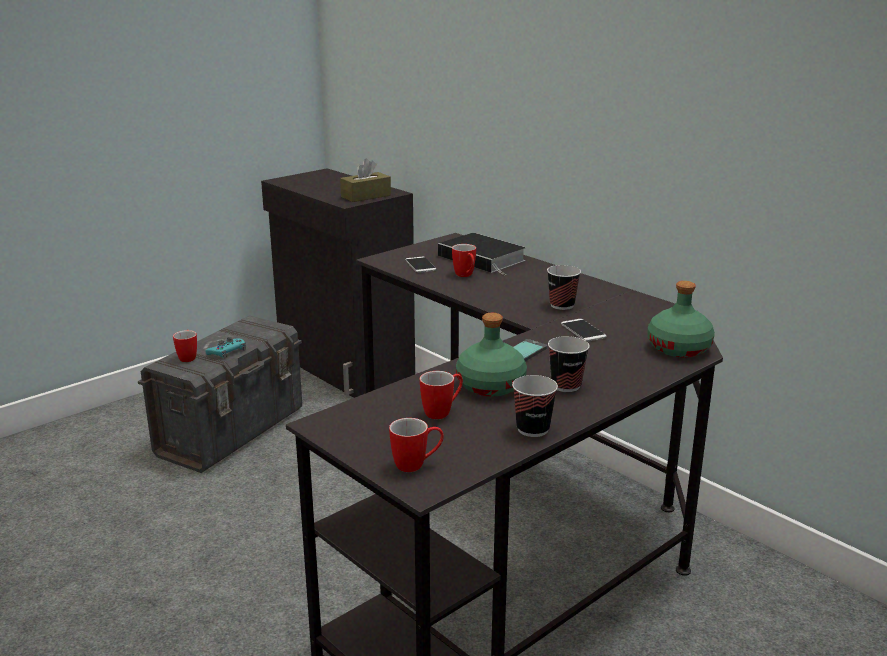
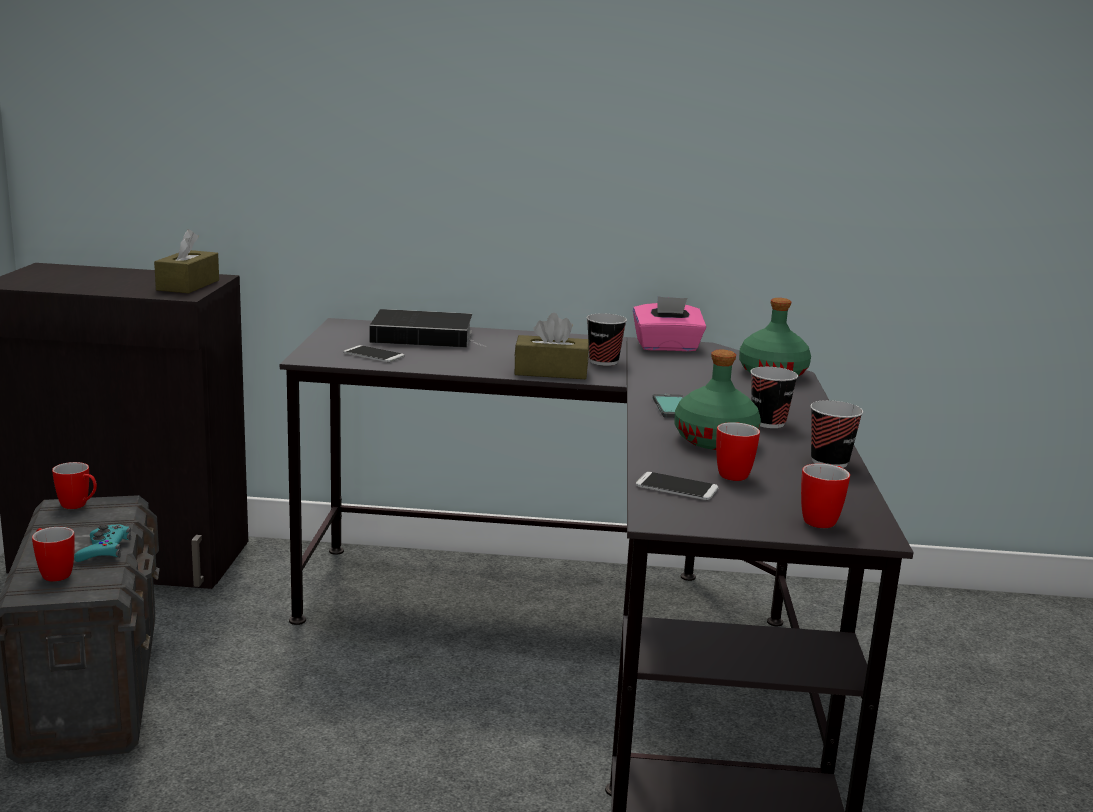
camera: 45 degrees left, 5 degrees down
(465, 276) = (449, 355): mug -> mug (79, 506)
(504, 304) = (551, 372): none -> brown tissue box
(583, 331) = (672, 378): phone -> phone (676, 487)
(643, 305) = (667, 347): none -> pink tissue box

